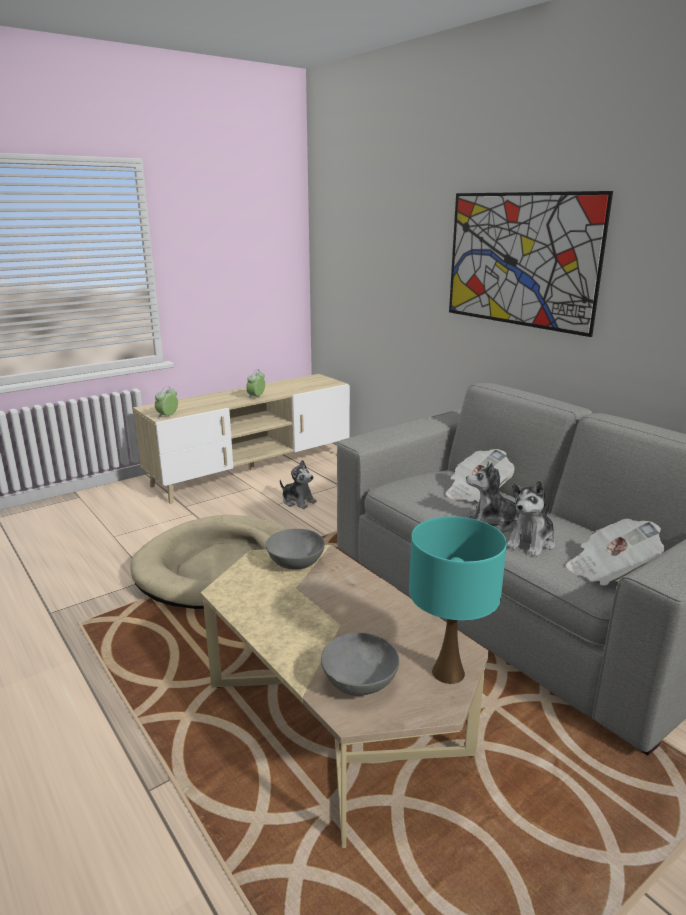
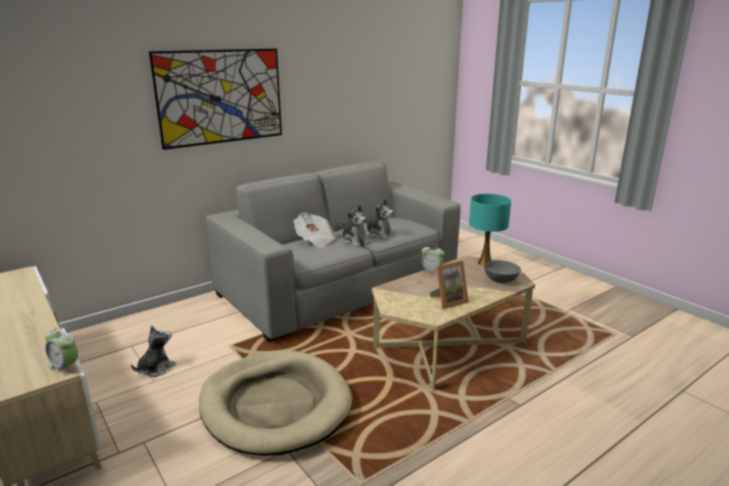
camera: 90 degrees left, 0 degrees up
(256, 397) = (34, 313): alarm clock -> alarm clock (431, 271)
(275, 608) = (448, 301): none -> picture frame
(296, 563) = (398, 297): grey bowl -> none
(492, 523) = (355, 241): plush toy -> plush toy turned 45 degrees counterclockwise
(610, 570) = (405, 224): newspaper -> none

